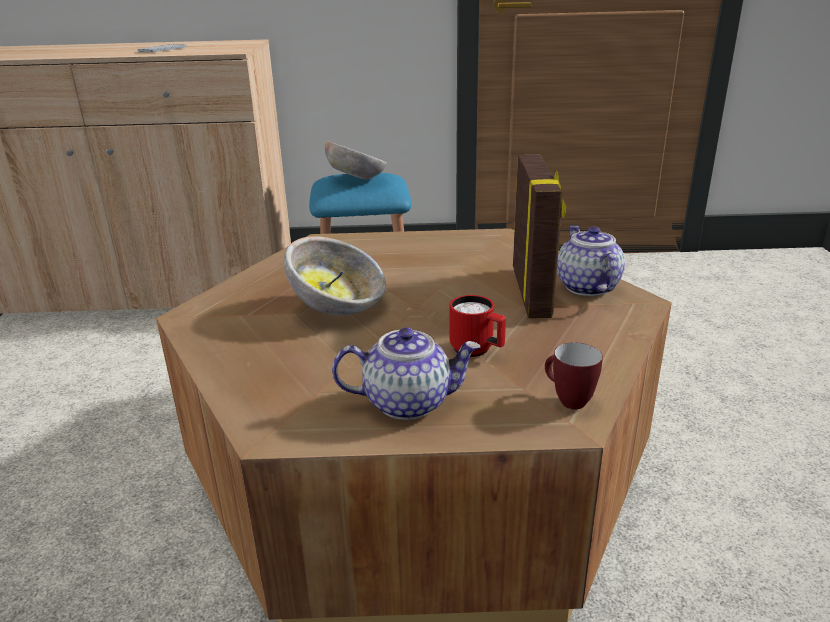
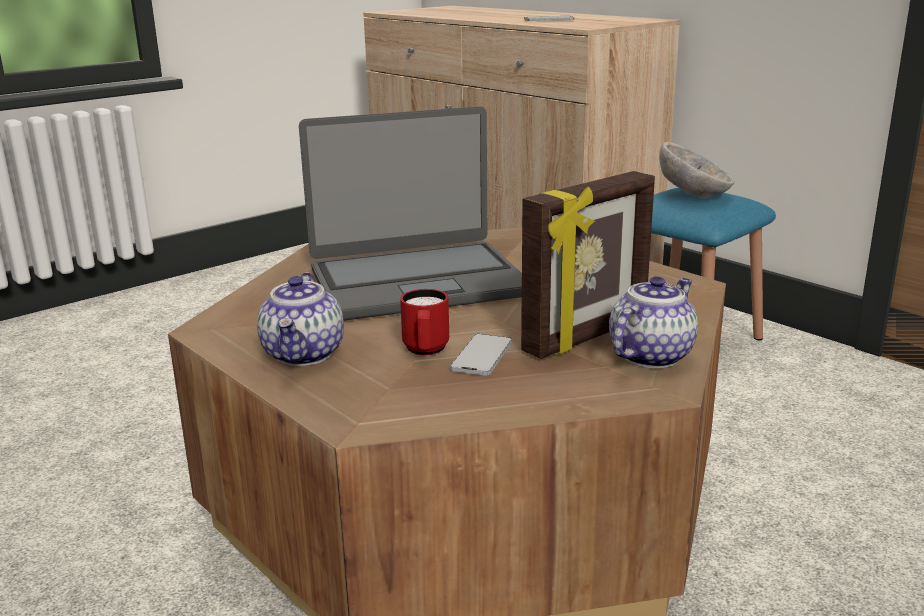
camera: 50 degrees right, 5 degrees down
(339, 307) = (417, 282): bowl -> laptop
(408, 402) = (304, 354): teapot -> teapot turned 45 degrees clockwise
(515, 335) = (482, 356): none -> phone
(567, 400) = (393, 411): mug -> none

